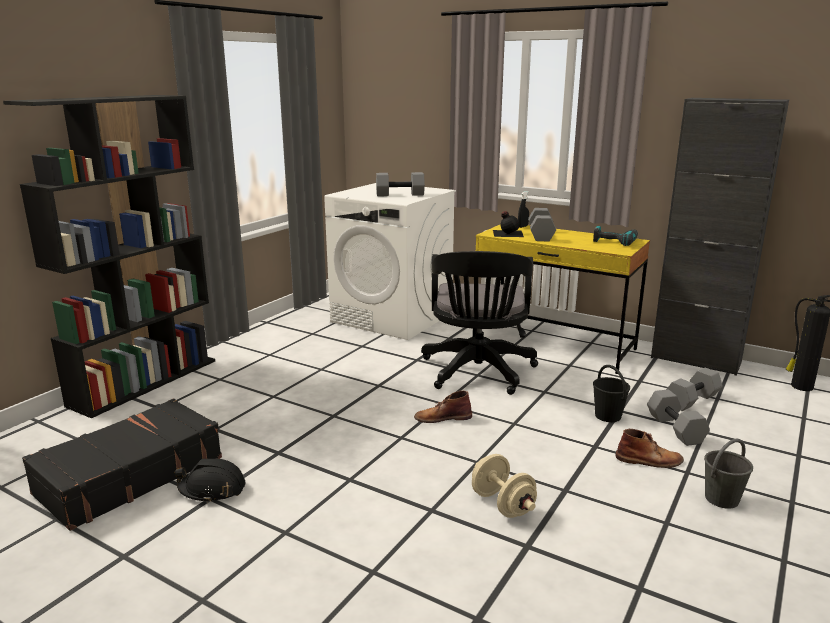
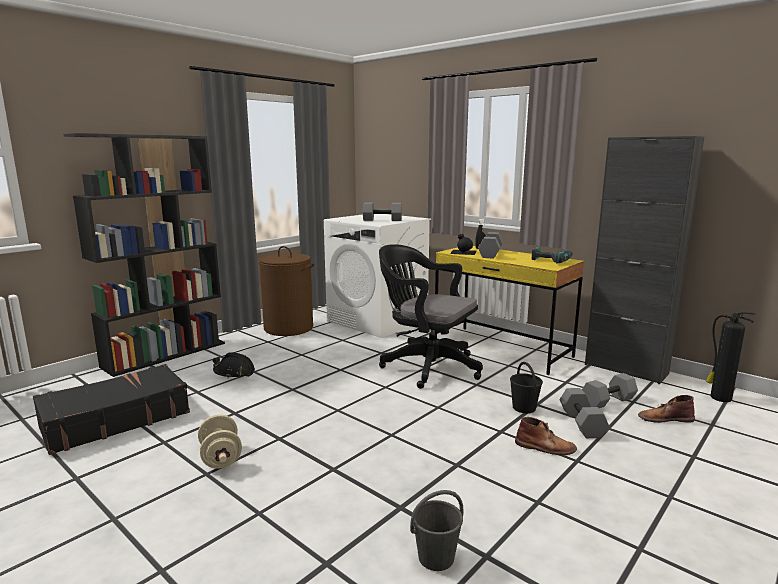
camera: 10 degrees right, 5 degrees down
(212, 489) = (169, 435): black hard hat -> black hard hat (234, 373)
(287, 334) = (289, 328): none -> brown laundry basket
(442, 417) = (379, 397): brown boot -> brown boot (665, 418)
(478, 373) = (426, 366): black office chair -> black office chair turned 105 degrees clockwise
(502, 504) = (396, 470): beige dumbbell -> beige dumbbell (221, 457)
(721, 499) = (600, 487): grey bucket -> grey bucket (435, 558)

